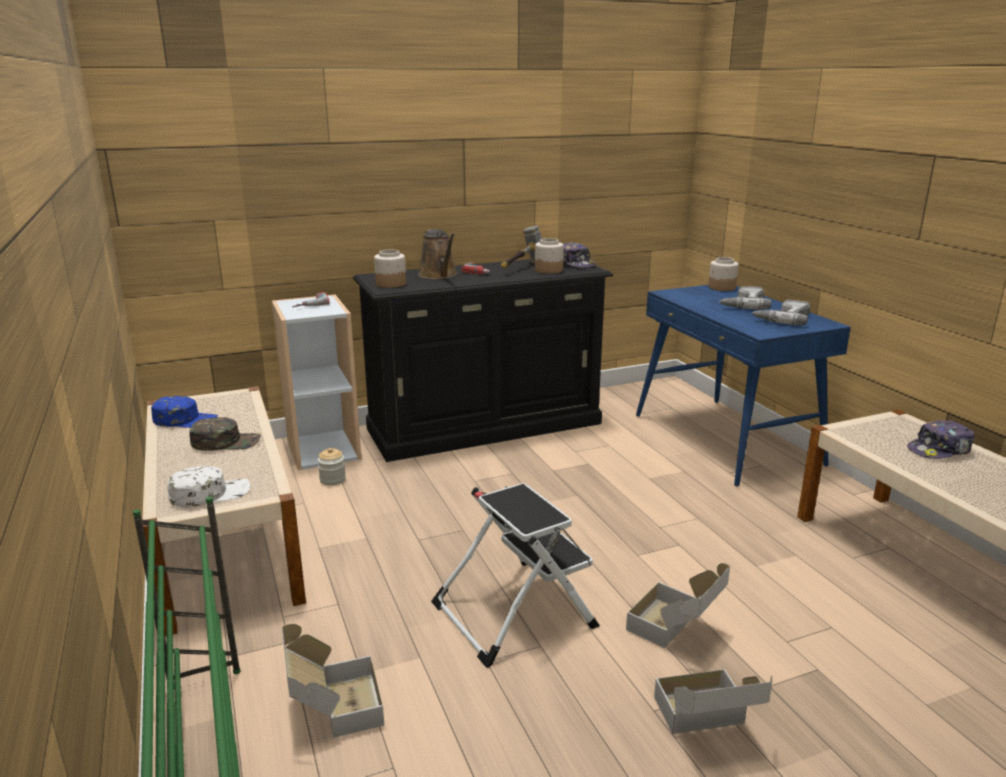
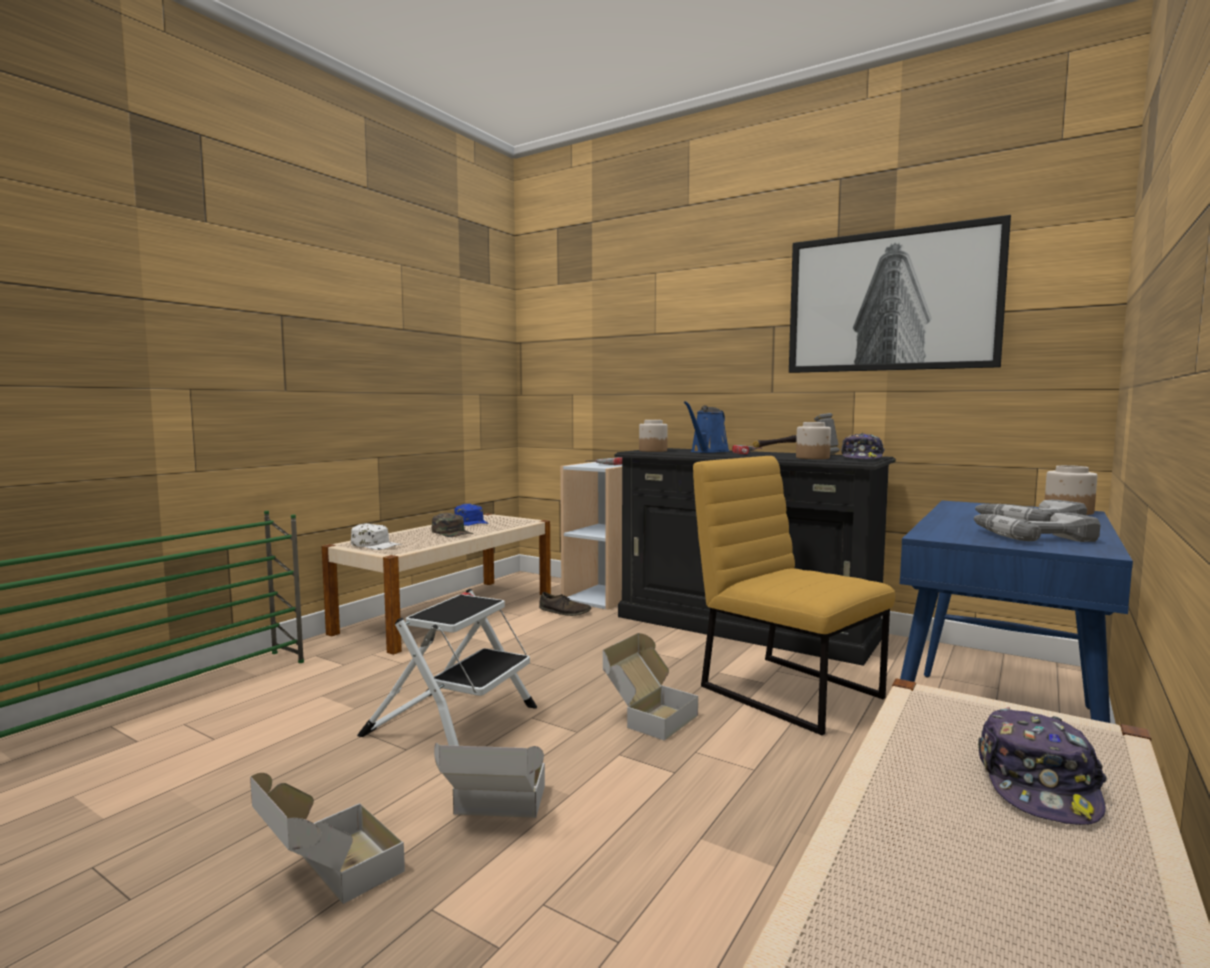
camera: 55 degrees right, 15 degrees down
(332, 479) = (564, 612): jar -> brown shoe
(332, 709) = (274, 700): cardboard box -> cardboard box (648, 716)
(439, 275) = (708, 452): brown watering can -> blue watering can
(562, 121) = (890, 301): none -> picture
(607, 461) = (787, 690): none -> yellow chair
(940, 450) = (1038, 784): cap -> cap turned 105 degrees counterclockwise

